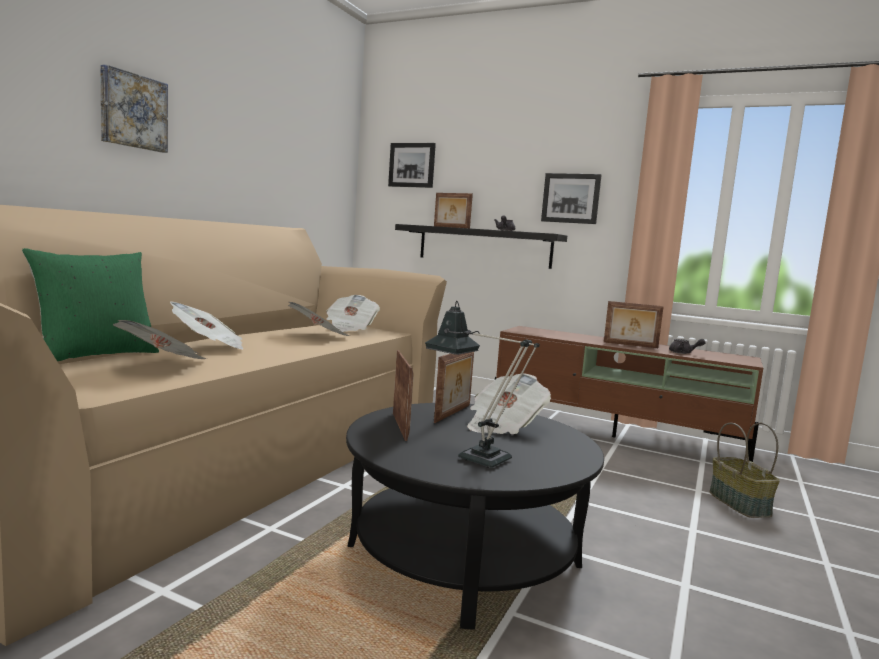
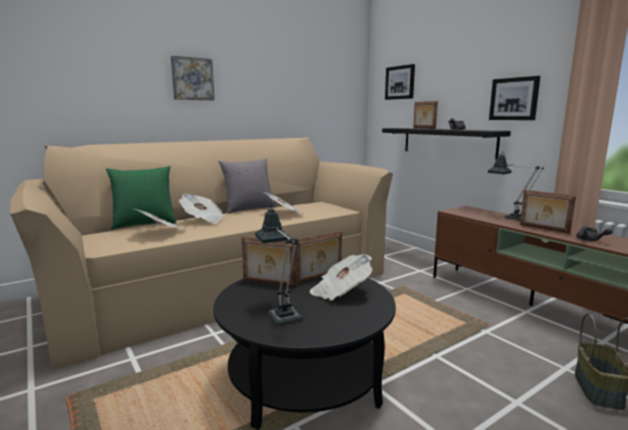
camera: 30 degrees right, 5 degrees up
(248, 331) = (249, 209): none -> grey pillow
(350, 328) = (318, 207): newspaper -> none
(401, 426) = (269, 284): picture frame -> picture frame turned 90 degrees clockwise
(583, 336) = (510, 217): none -> table lamp

